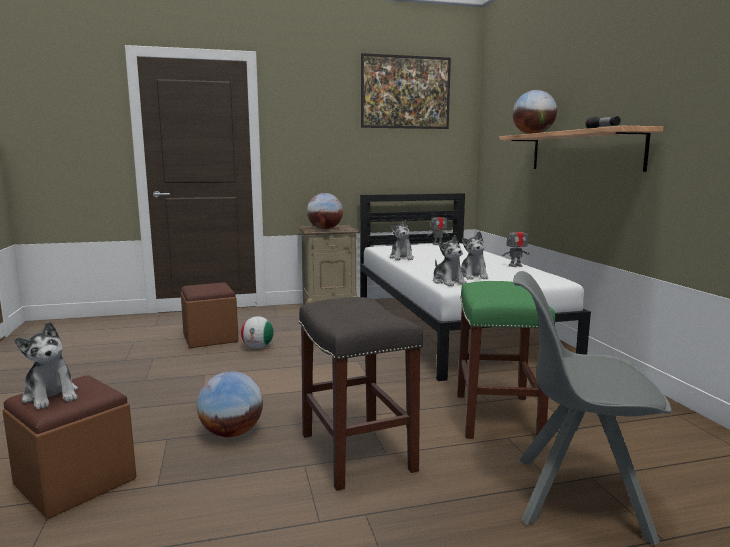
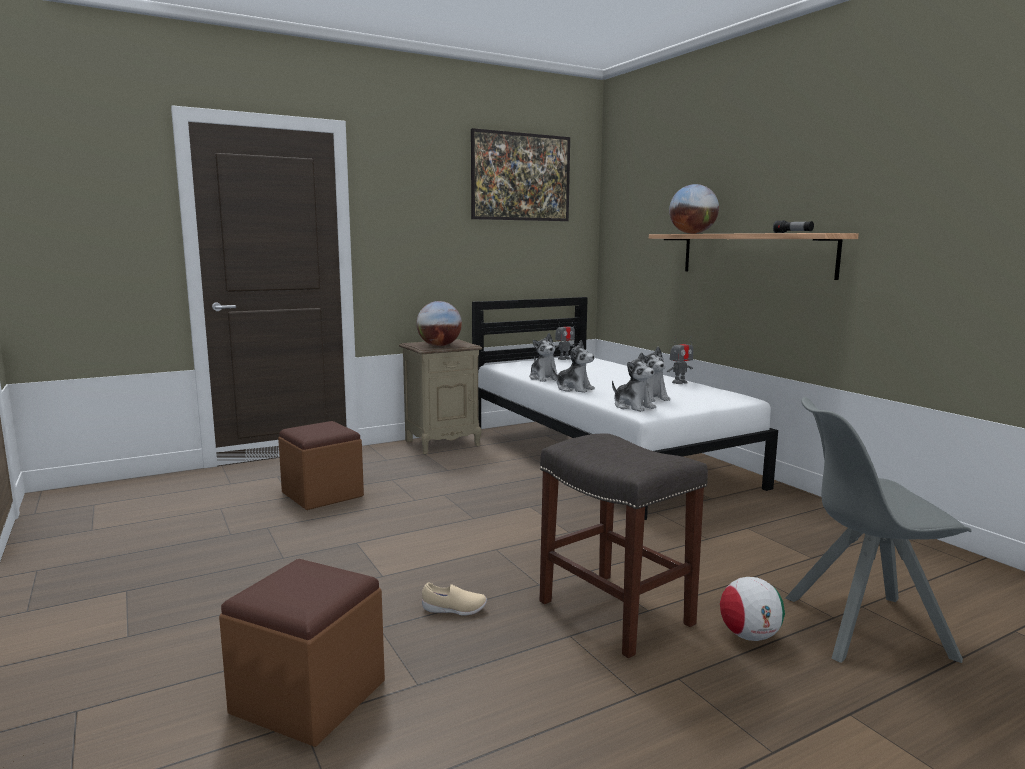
camera: 15 degrees left, 0 degrees up
(51, 396) = (288, 590): plush toy -> plush toy (574, 389)
(231, 433) = (454, 610): globe -> beige shoe
(257, 347) = (395, 501): football -> football (749, 636)
(498, 417) = (730, 555): green stool -> none

